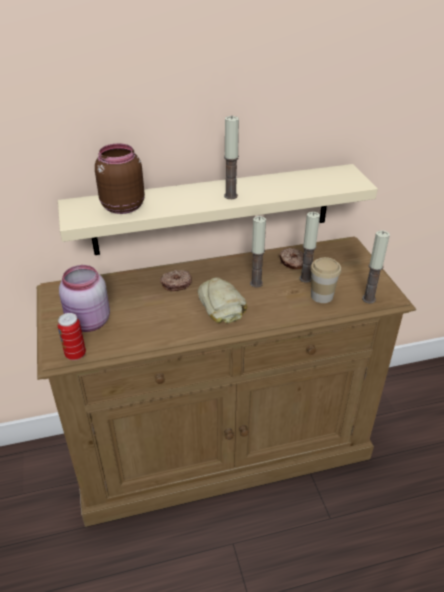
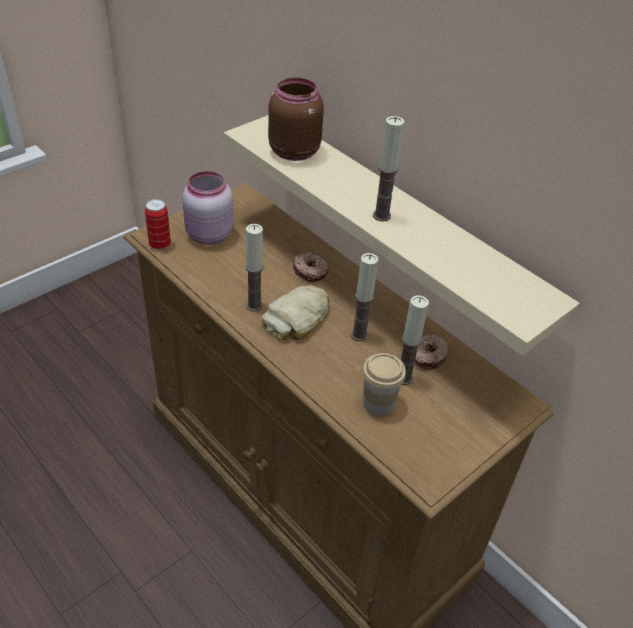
camera: 60 degrees right, 5 degrees up
(368, 299) = (407, 455): candle -> candle (254, 305)

